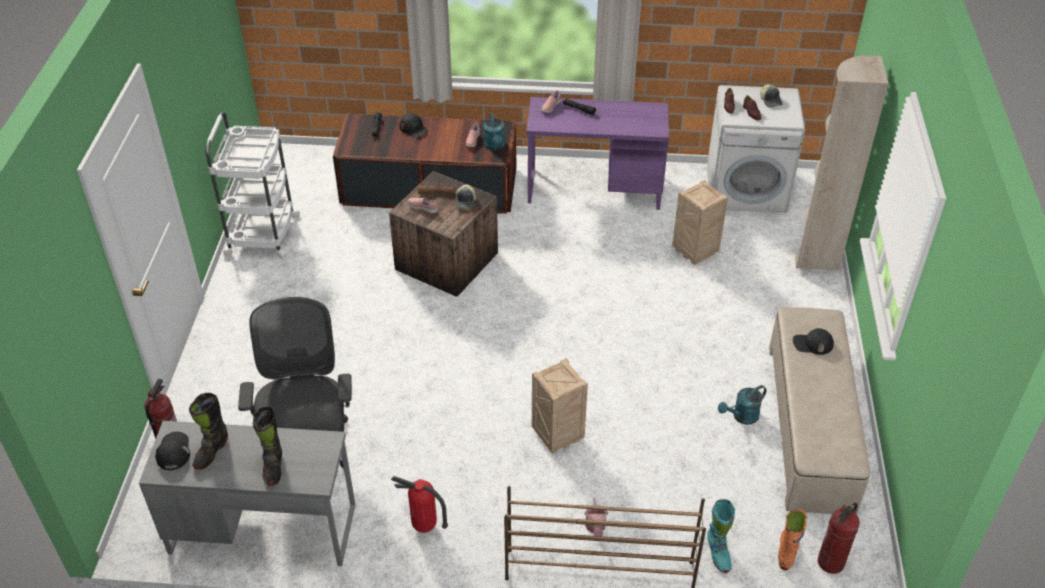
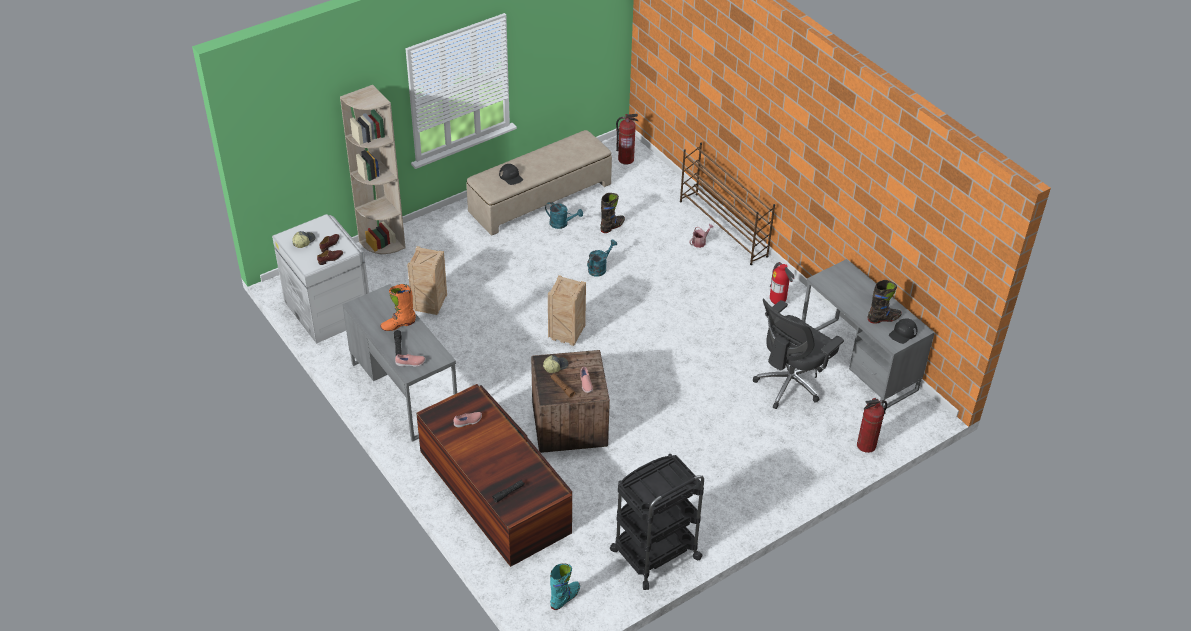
camera: 130 degrees left, 0 degrees up
(263, 235) = (655, 553): white cart -> black cart
(273, 467) = (860, 289): black boot -> black boot (612, 226)
(414, 129) = (487, 468): black cap -> none
(495, 146) = (462, 405): turquoise watering can -> turquoise watering can (599, 268)
(558, 435) = (658, 286): crate -> crate (565, 334)
(594, 189) = (404, 390): purple desk -> grey desk
(718, 554) = (665, 195): turquoise boot -> turquoise boot (565, 598)
(786, 551) = (636, 175): orange boot -> orange boot (398, 325)

